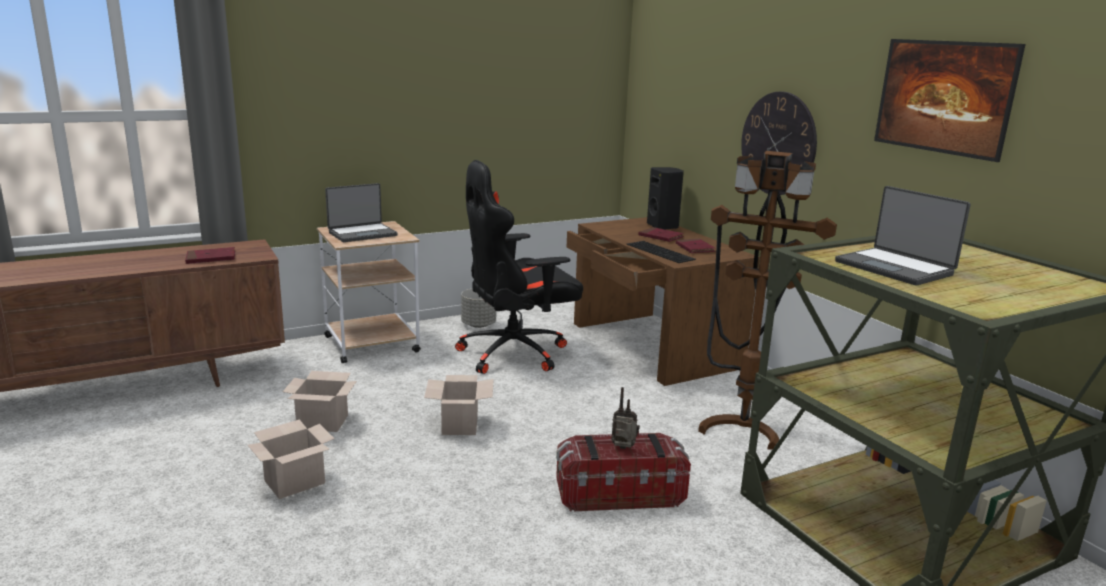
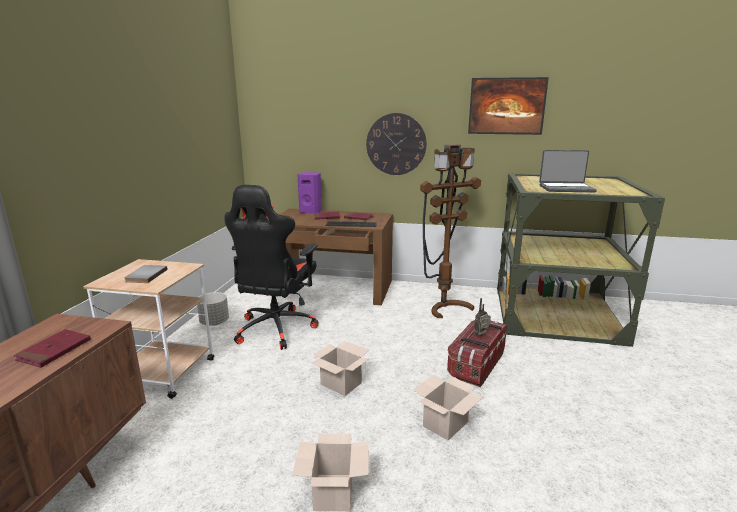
camera: 50 degrees left, 0 degrees up
(324, 422) = (256, 442): cardboard box -> cardboard box (445, 423)
(362, 234) = (145, 275): laptop -> grey book
(663, 226) = (311, 212): black speaker -> purple speaker

